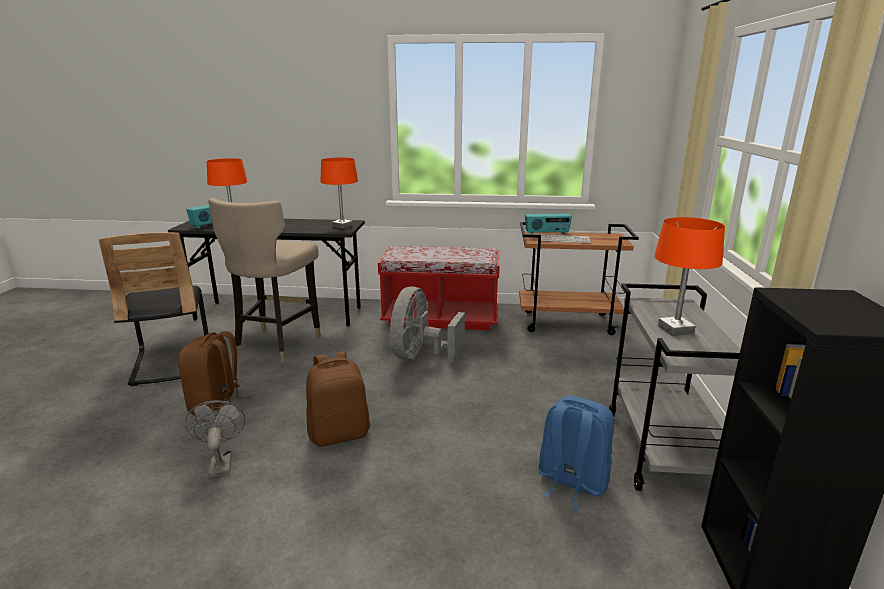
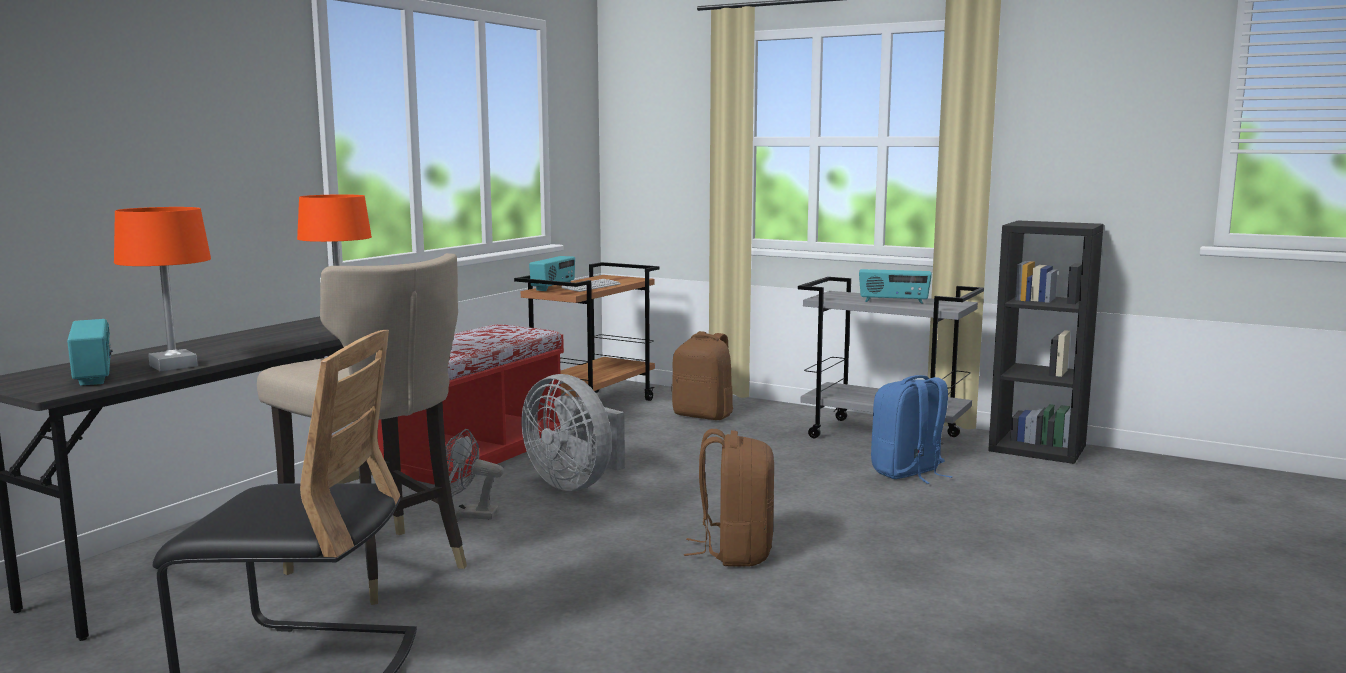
camera: 65 degrees left, 10 degrees down
(217, 405) = (556, 627): brown backpack -> brown backpack (704, 415)
(220, 462) = (741, 630): grey fan -> grey fan (469, 515)
(675, 330) = (893, 302): orange table lamp -> radio

